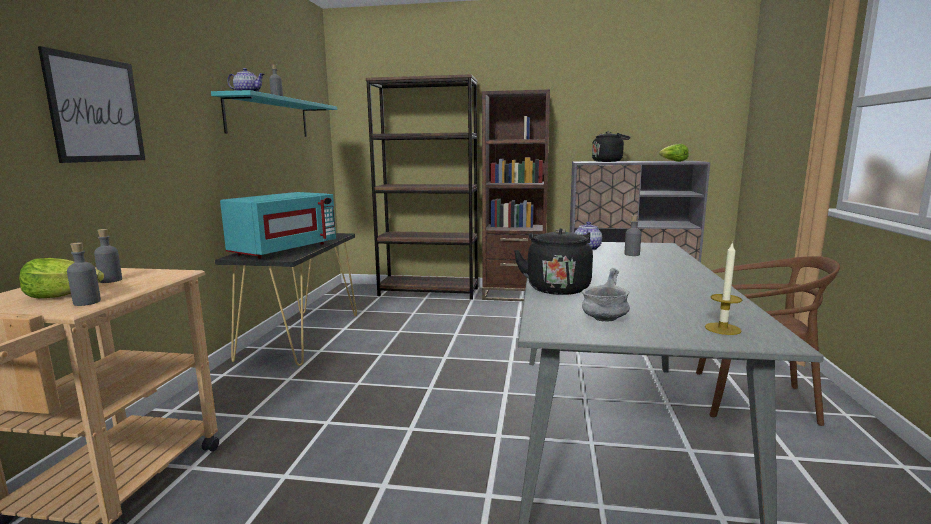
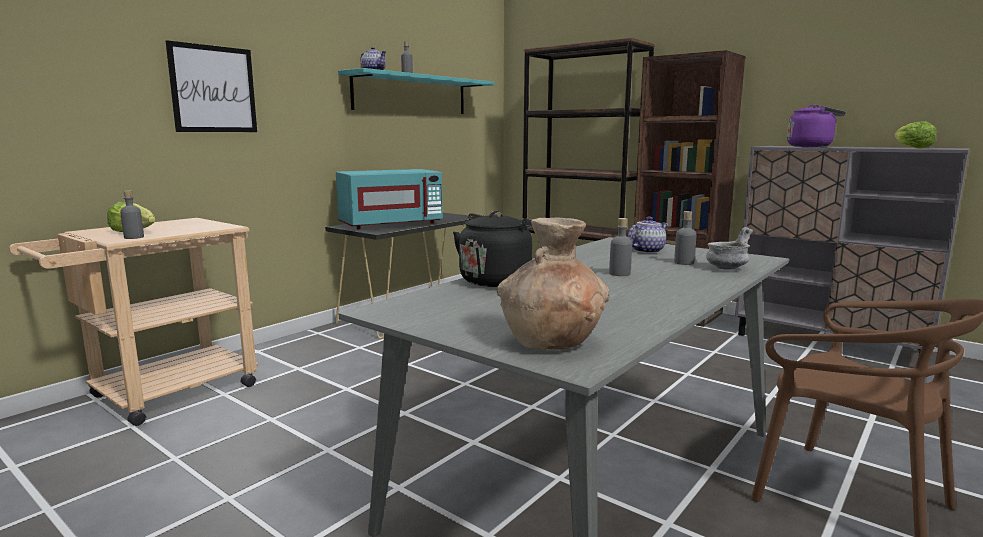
camera: 30 degrees right, 0 degrees up
(110, 280) = (180, 226): grey bottle -> grey bottle (619, 274)
(604, 318) = (460, 311): grey bowl -> grey bowl (726, 268)
(608, 161) = (812, 146): black kettle -> purple kettle
(722, 329) = (552, 342): candle -> brown vase

